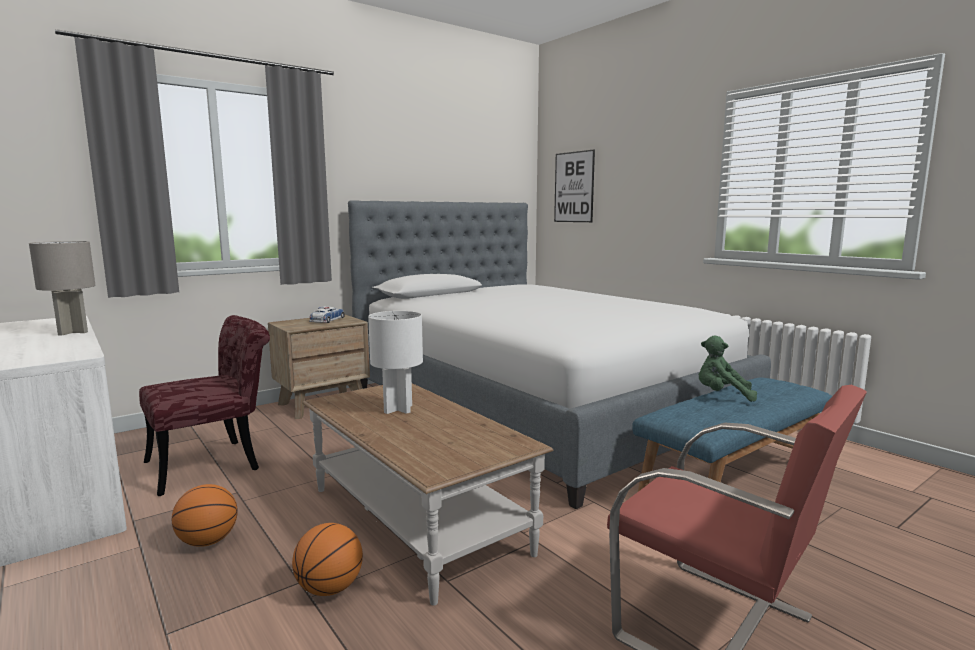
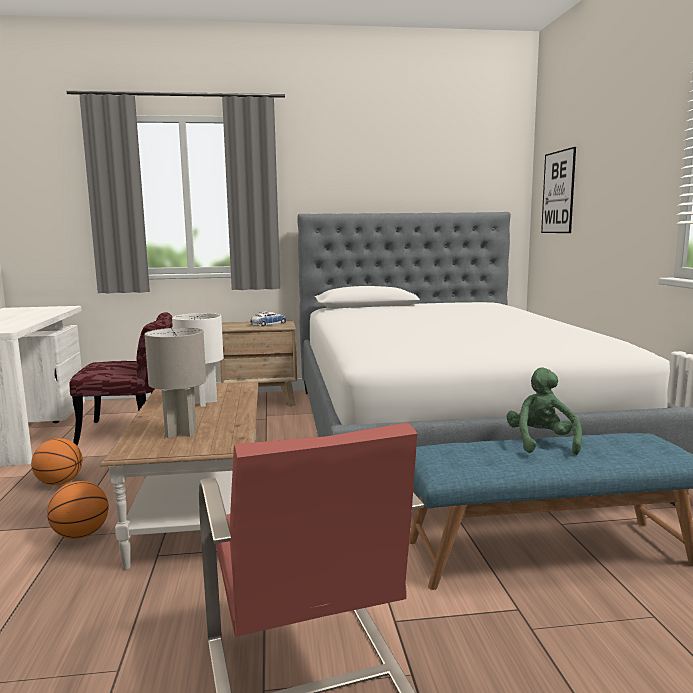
camera: 30 degrees right, 0 degrees up
(73, 332) = (43, 315): grey table lamp -> grey table lamp (182, 433)
(722, 395) = (541, 443): green plush toy -> green plush toy turned 45 degrees clockwise

